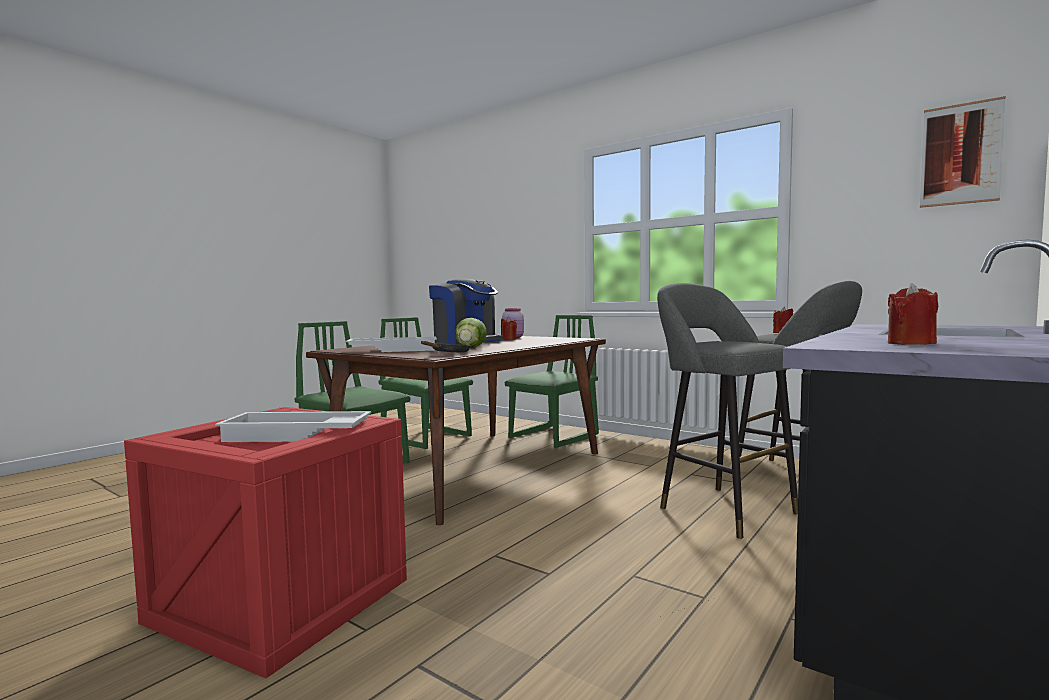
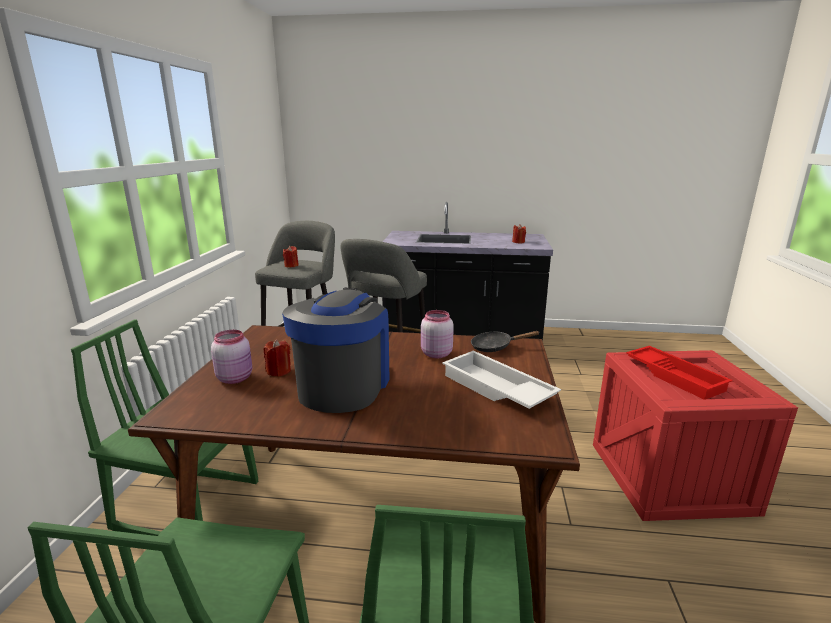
camera: 120 degrees left, 15 degrees up
(295, 435) = (675, 376): white tray -> red tray
(470, 348) = (435, 354): lettuce -> pink jar
(960, 154) = (268, 132): picture -> none

